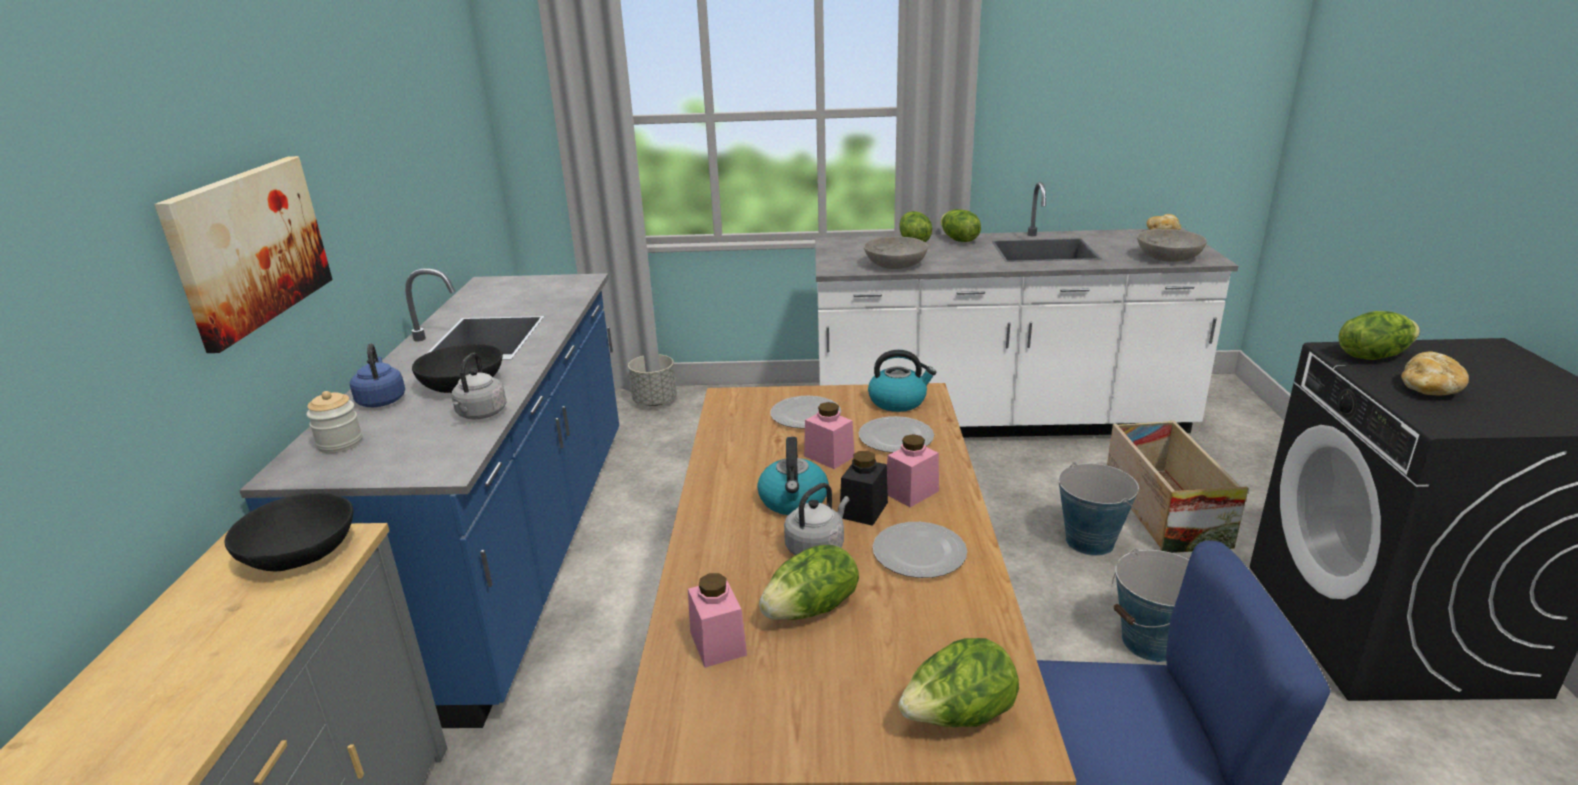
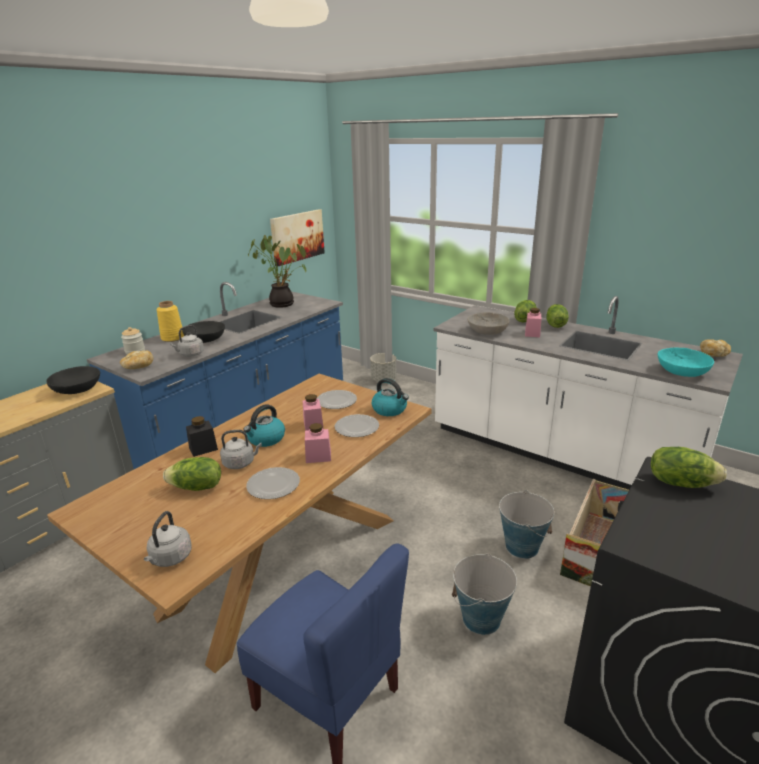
camera: 35 degrees right, 0 degrees up
(249, 247) = (119, 259): picture -> picture (297, 236)
(381, 400) = (172, 338): blue kettle -> yellow vase
(504, 297) = (283, 303): none -> potted plant
(718, 643) = (147, 484): pink jar -> pink jar (532, 333)
(864, 510) = (285, 455): black jar -> black jar (203, 448)
(958, 717) = (170, 558): lettuce -> grey kettle
(1167, 257) = (681, 371): grey bowl -> turquoise bowl
(1429, 390) = (673, 520): bread -> bread (138, 367)

